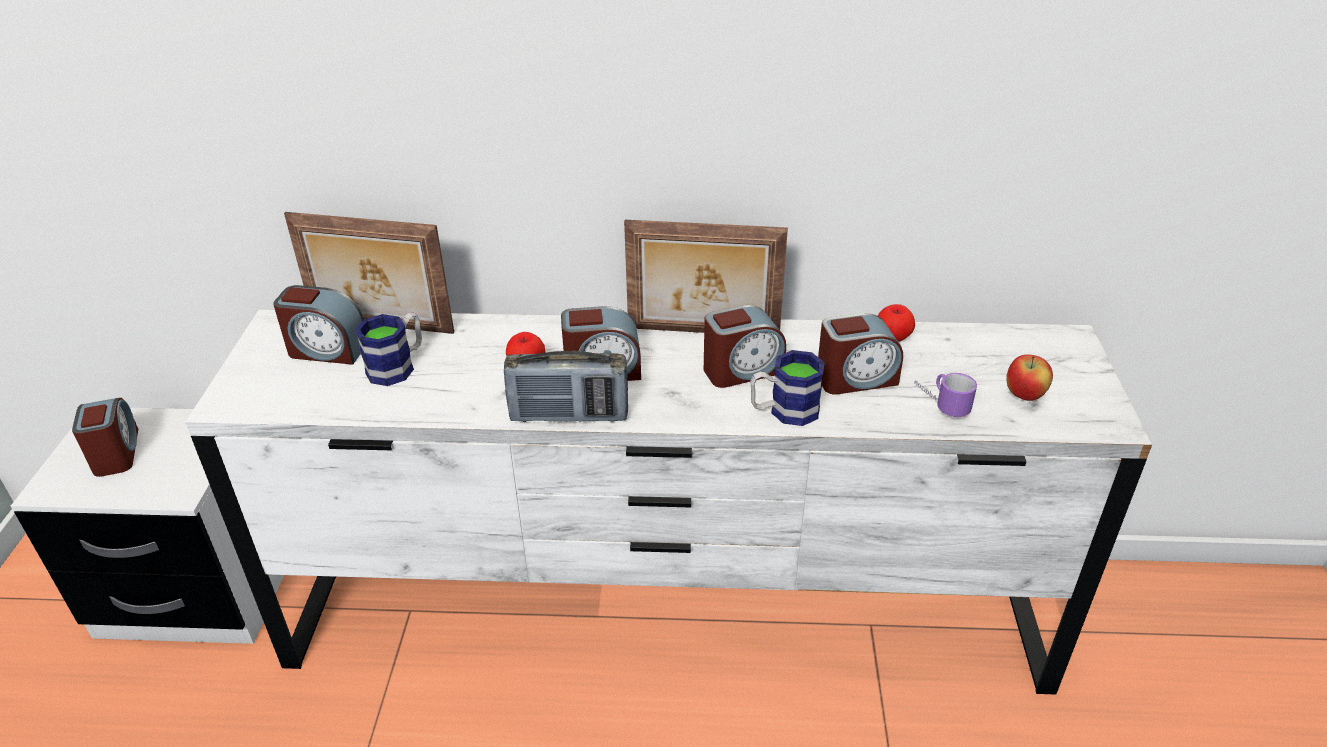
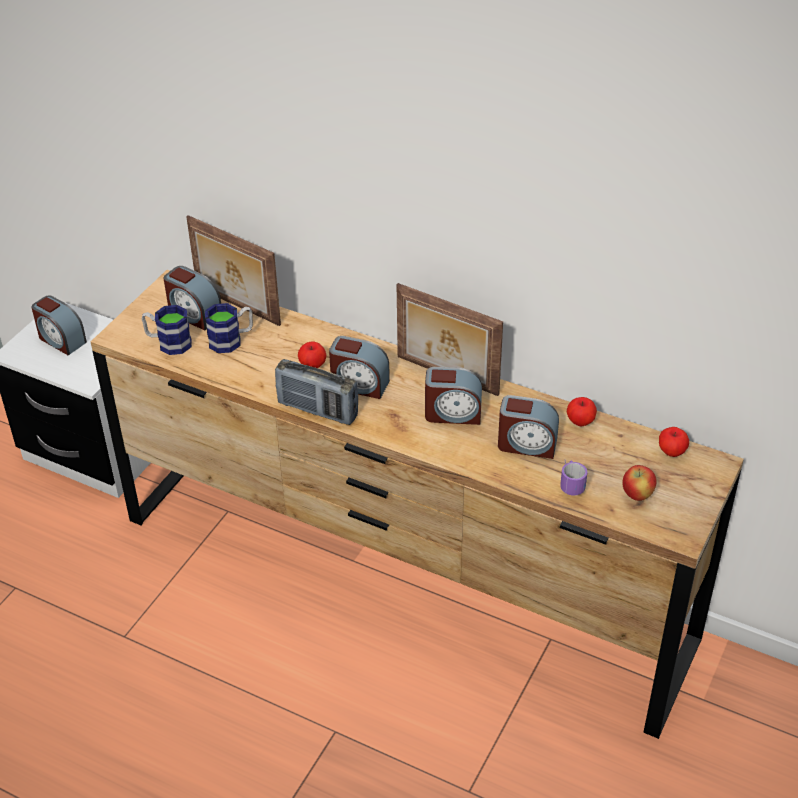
camera: 25 degrees right, 5 degrees up
(116, 453) = (61, 340): alarm clock -> alarm clock turned 120 degrees clockwise
(666, 616) = (402, 578): white dresser -> brown dresser
(784, 411) = (459, 452): mug -> mug (168, 343)
(1015, 339) = (671, 452): none -> apple

